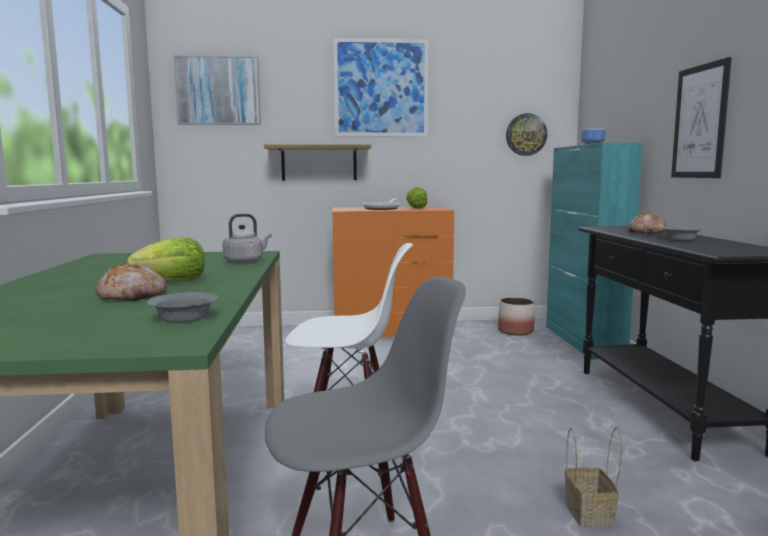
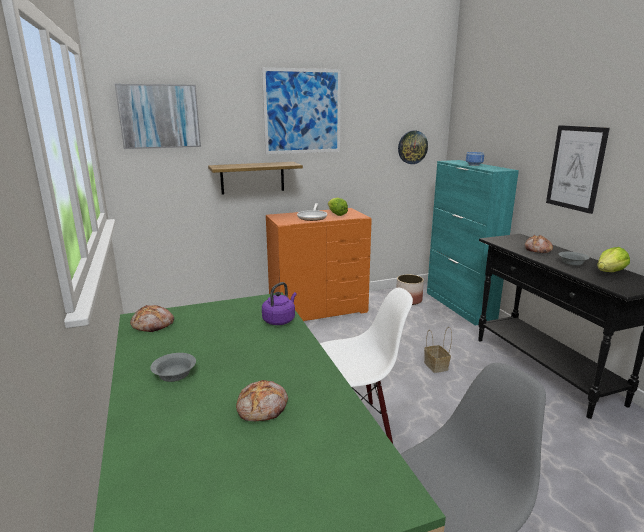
camera: 15 degrees left, 10 degrees up
(112, 258) = (153, 325): none -> bread
(173, 281) = (264, 371): lettuce -> lettuce (609, 272)
(186, 318) = (355, 448): grey bowl -> grey bowl (176, 374)
(245, 261) = (280, 320): grey kettle -> purple kettle
(590, 513) = (557, 481): basket -> basket (436, 366)

